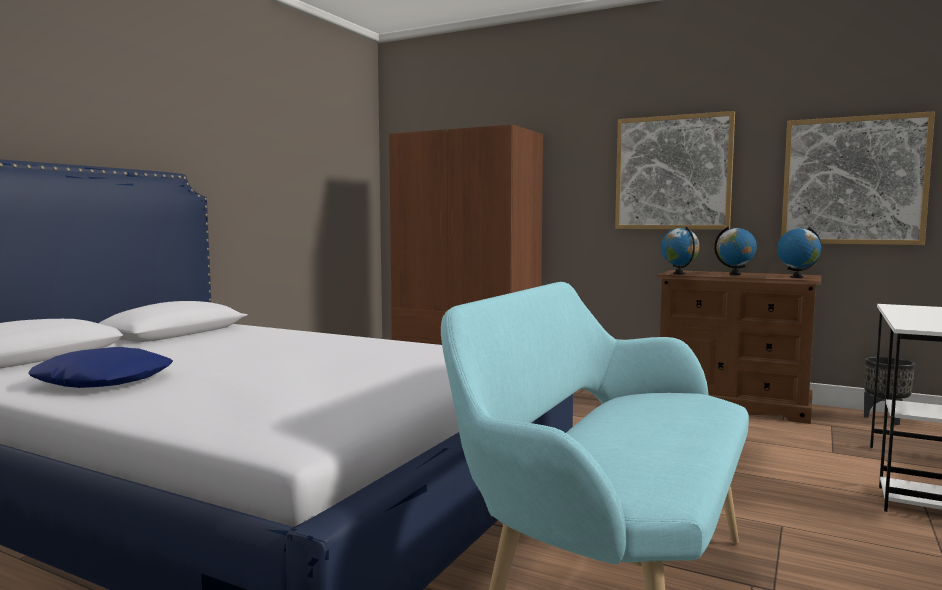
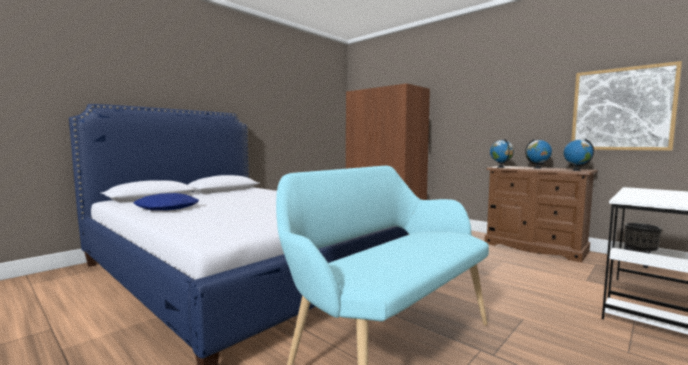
camera: 15 degrees right, 0 degrees up
(672, 173) = (503, 108): picture -> none

